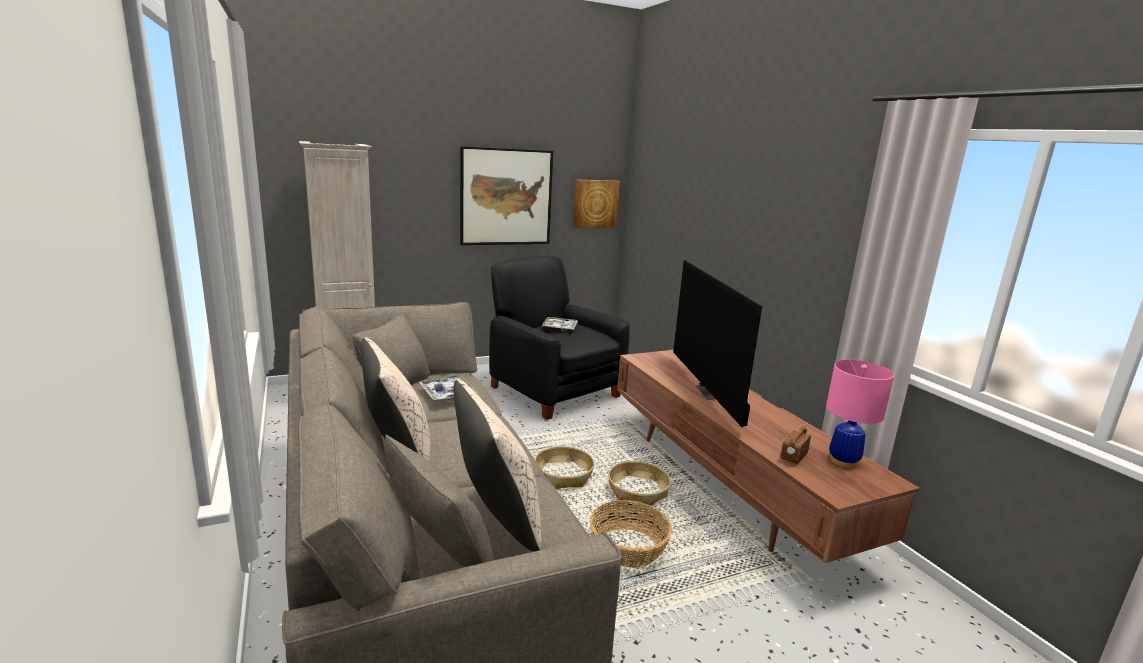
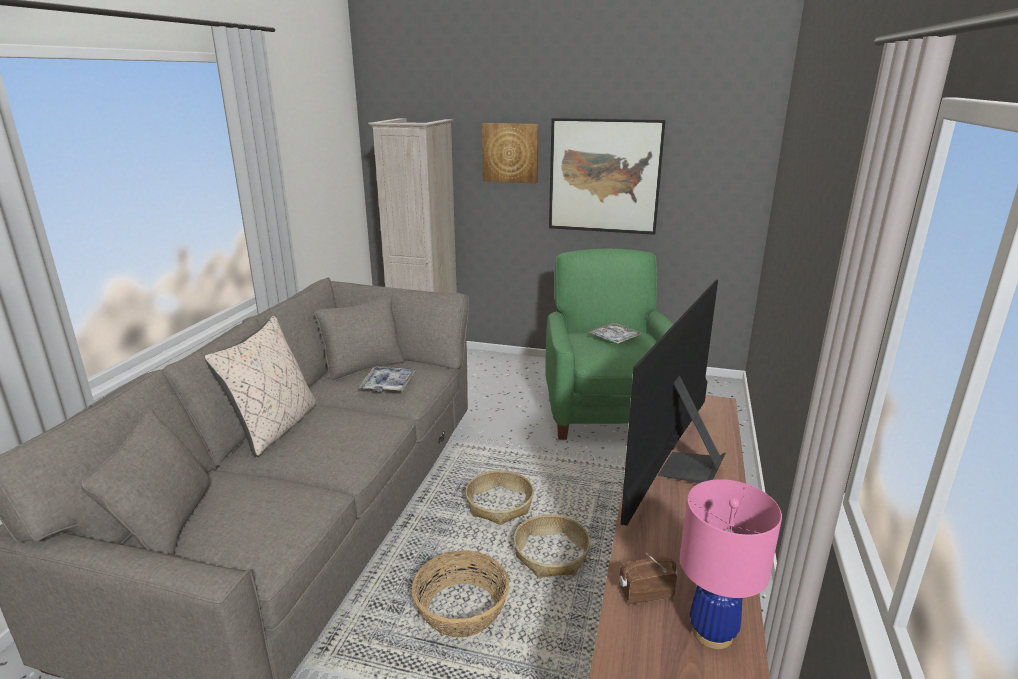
camera: 40 degrees right, 5 degrees up
(497, 517) = (241, 515): beige pillow -> none
(554, 390) = (608, 409): black armchair -> green armchair
(595, 203) = (725, 187): picture -> picture (510, 152)

